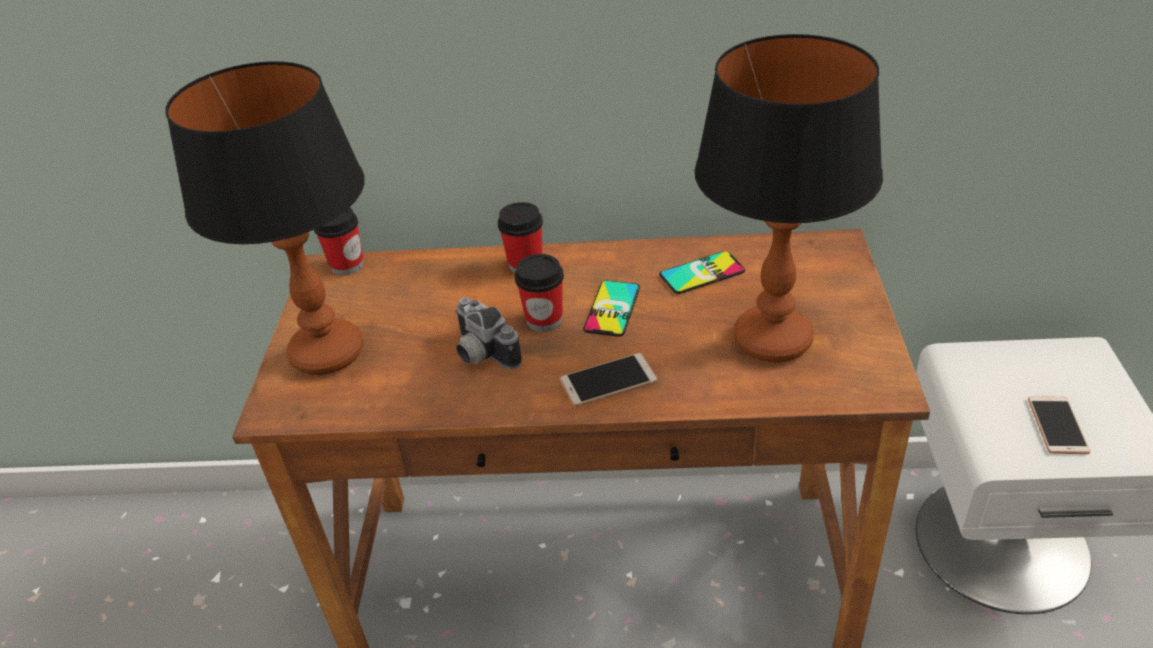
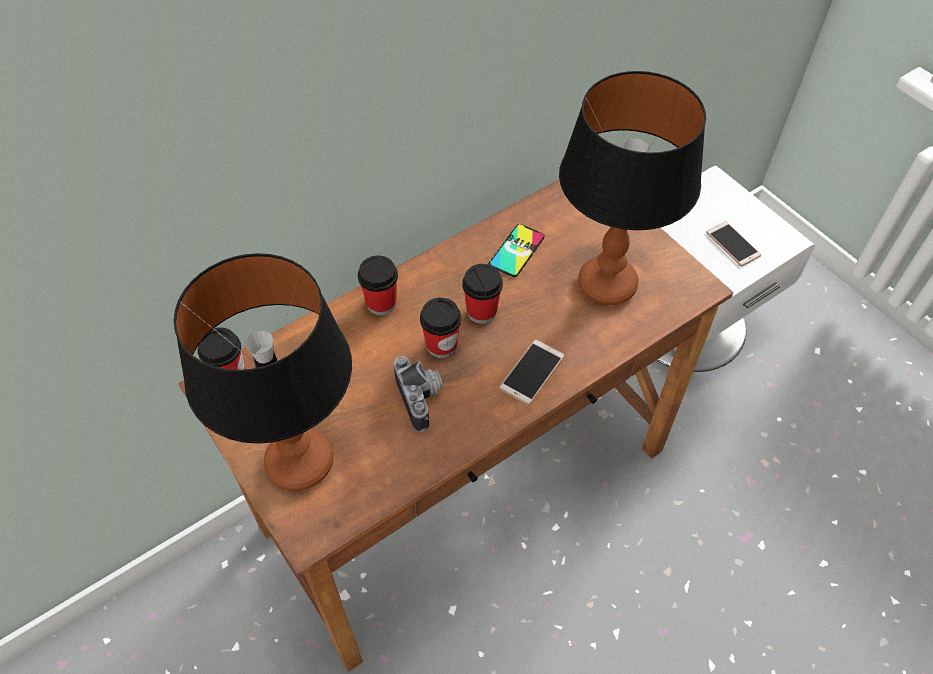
camera: 40 degrees left, 15 degrees up
(480, 354) = (422, 398): camera -> camera turned 120 degrees counterclockwise
(612, 309) = (481, 311): phone -> cup

